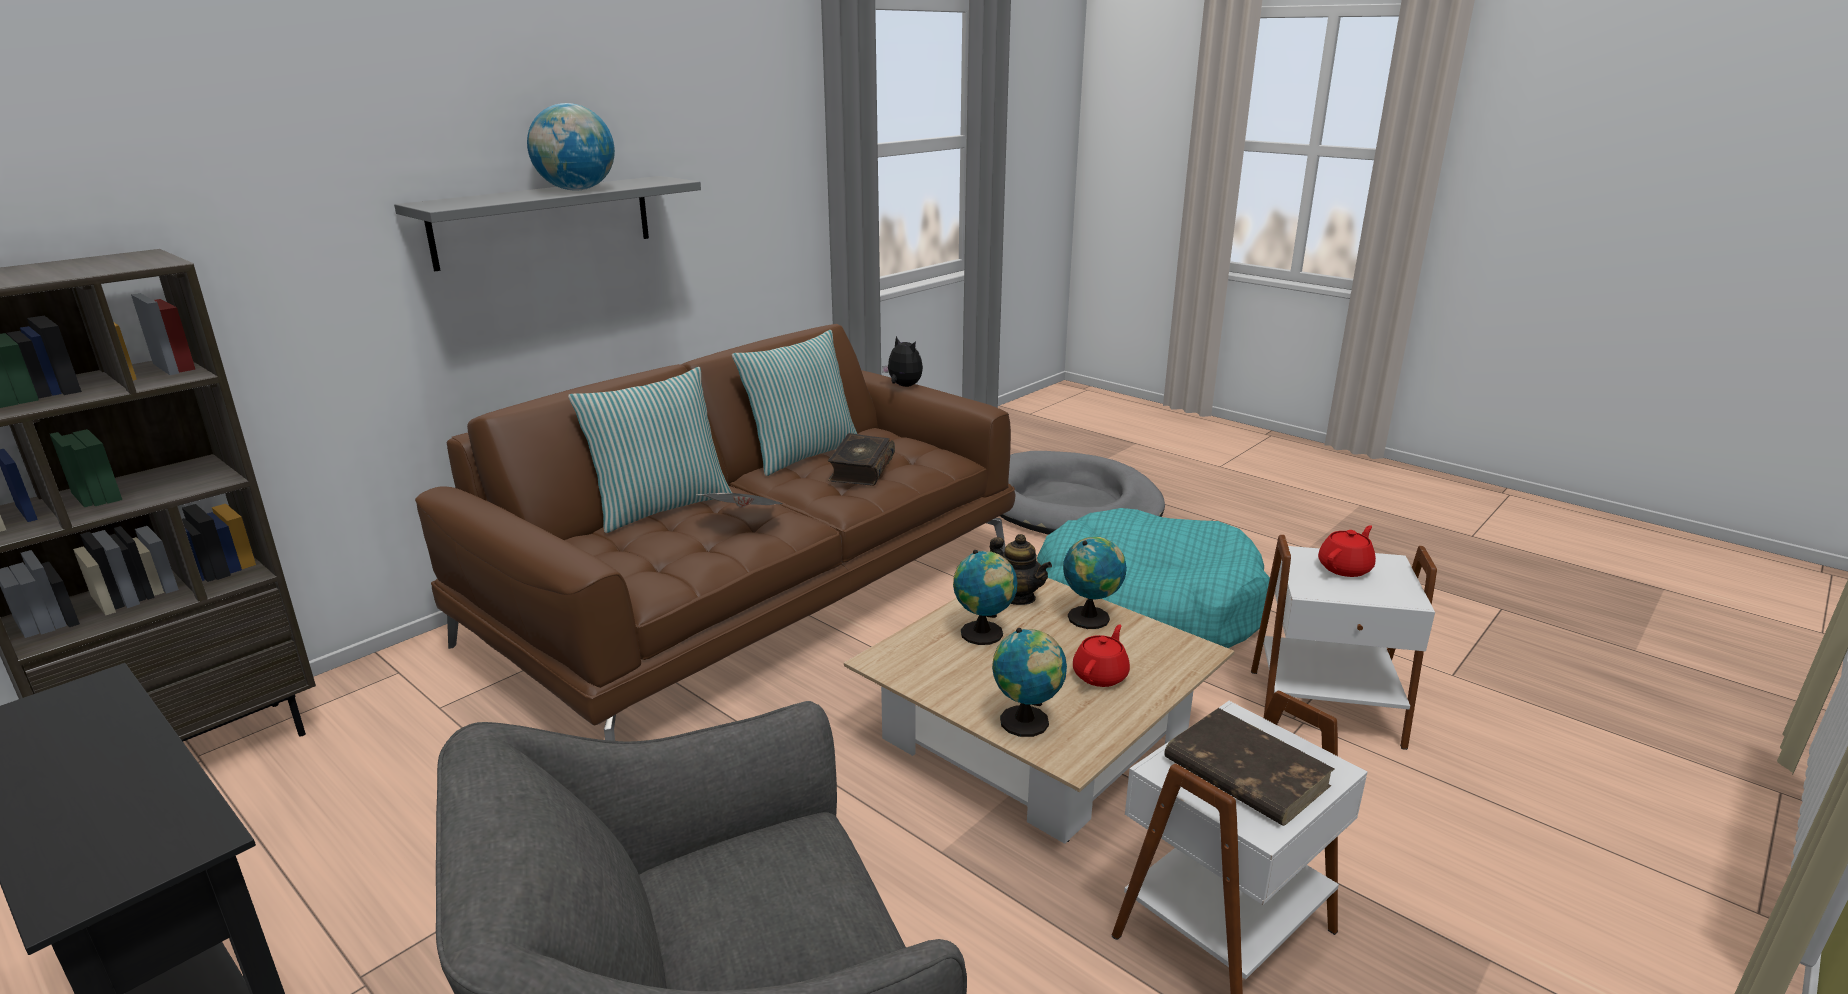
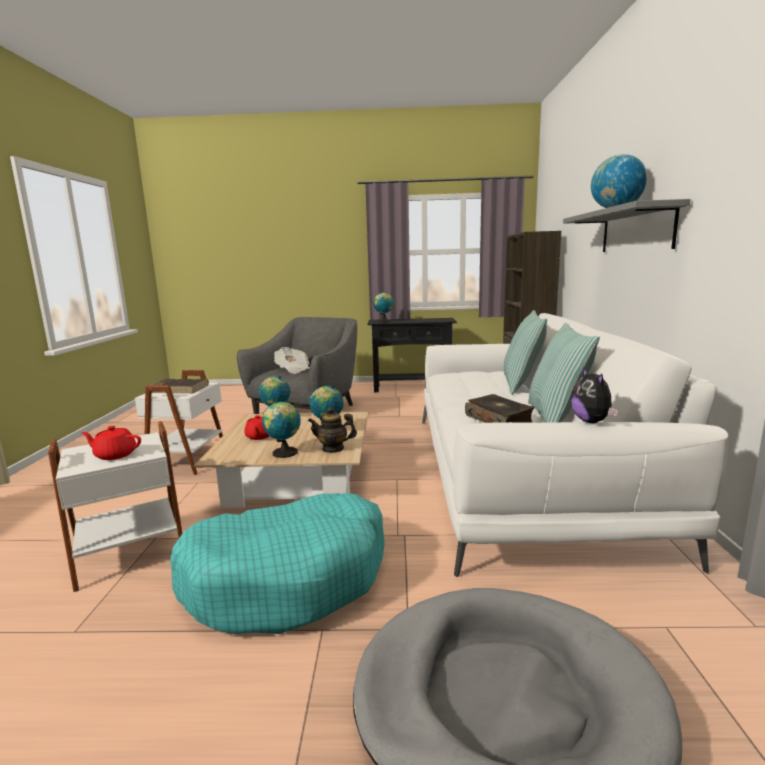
camera: 140 degrees right, 10 degrees down
(169, 823) = (383, 321): none -> globe
(745, 521) = (474, 390): newspaper -> newspaper (292, 370)
(757, 594) = (520, 475): brown sofa -> white sofa
(903, 386) = (592, 421): plush toy -> plush toy turned 75 degrees clockwise
(1345, 568) = (115, 455): red teapot -> red teapot turned 90 degrees clockwise

